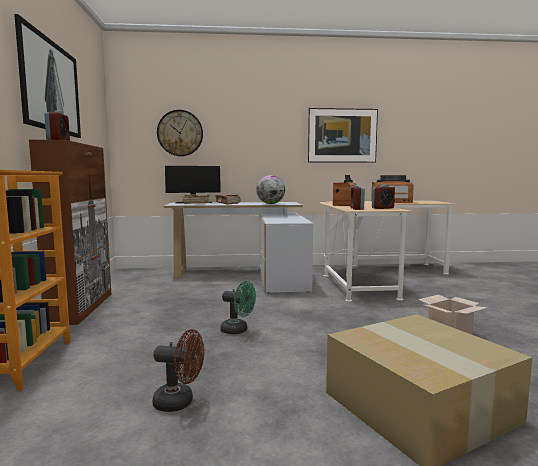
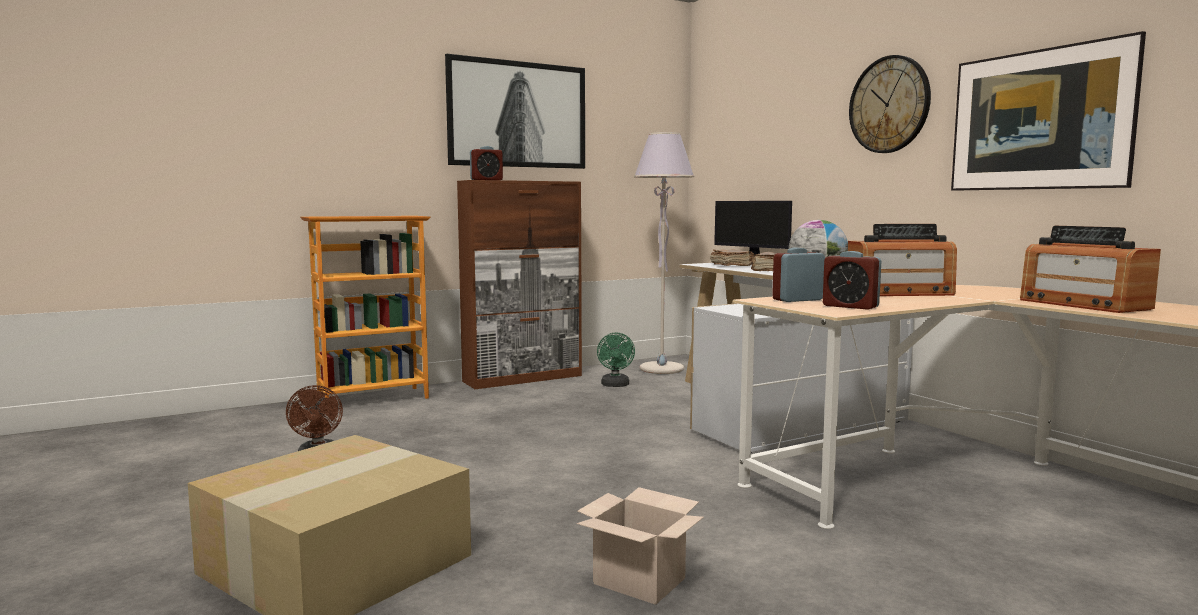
camera: 65 degrees right, 0 degrees up
(138, 278) = (662, 369): none -> grey floor lamp
(180, 133) = (758, 145): wall clock -> wall clock (889, 105)
(238, 330) = (517, 445): green fan -> green fan (615, 385)

